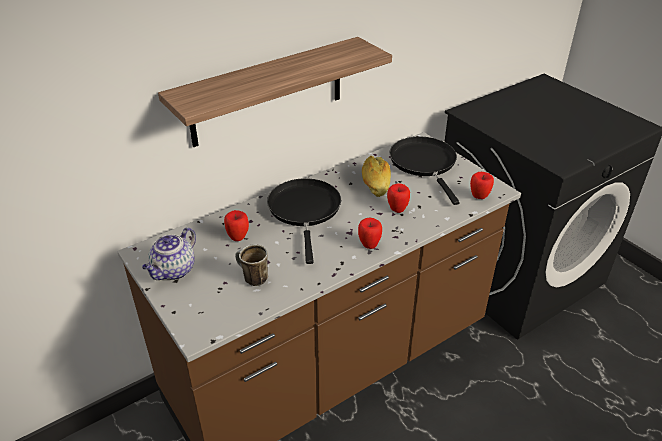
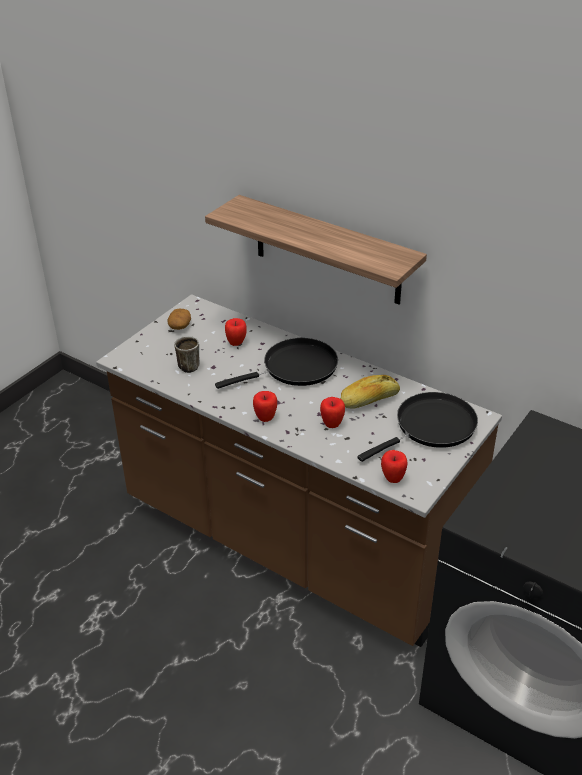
camera: 70 degrees right, 0 degrees up
(174, 271) = (180, 326): teapot -> potato

